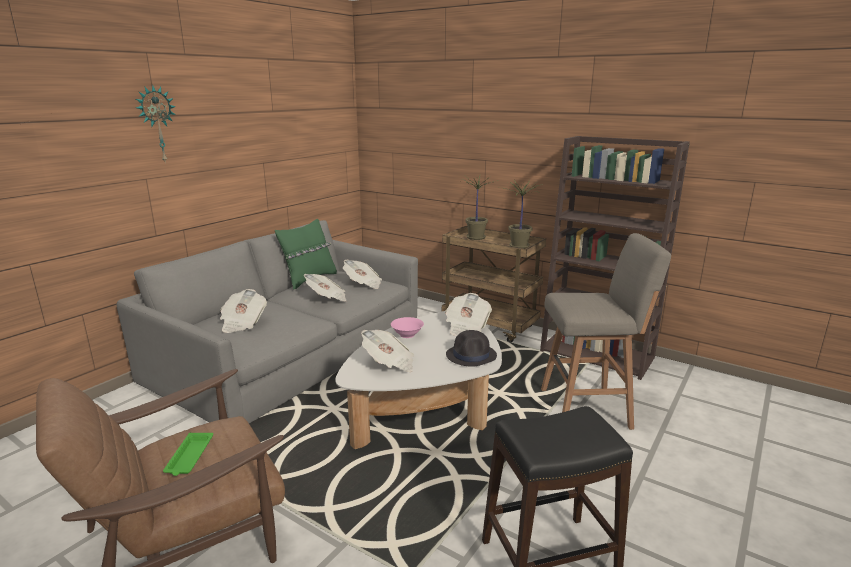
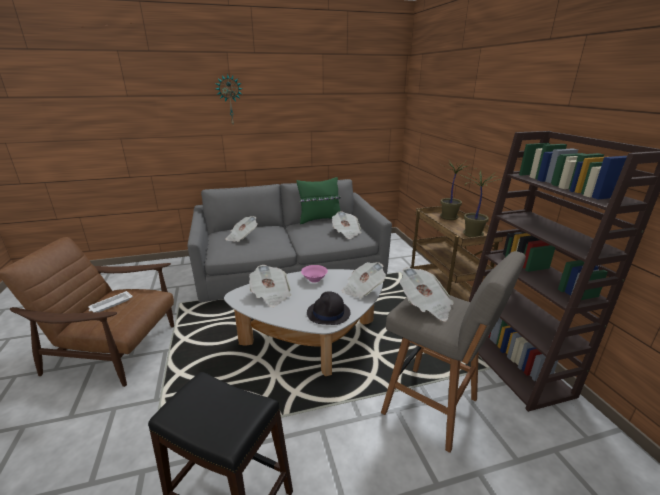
camera: 40 degrees right, 5 degrees up
(189, 457) = (110, 304): green tray -> white tray
(327, 298) = (309, 235): newspaper -> newspaper (425, 306)

